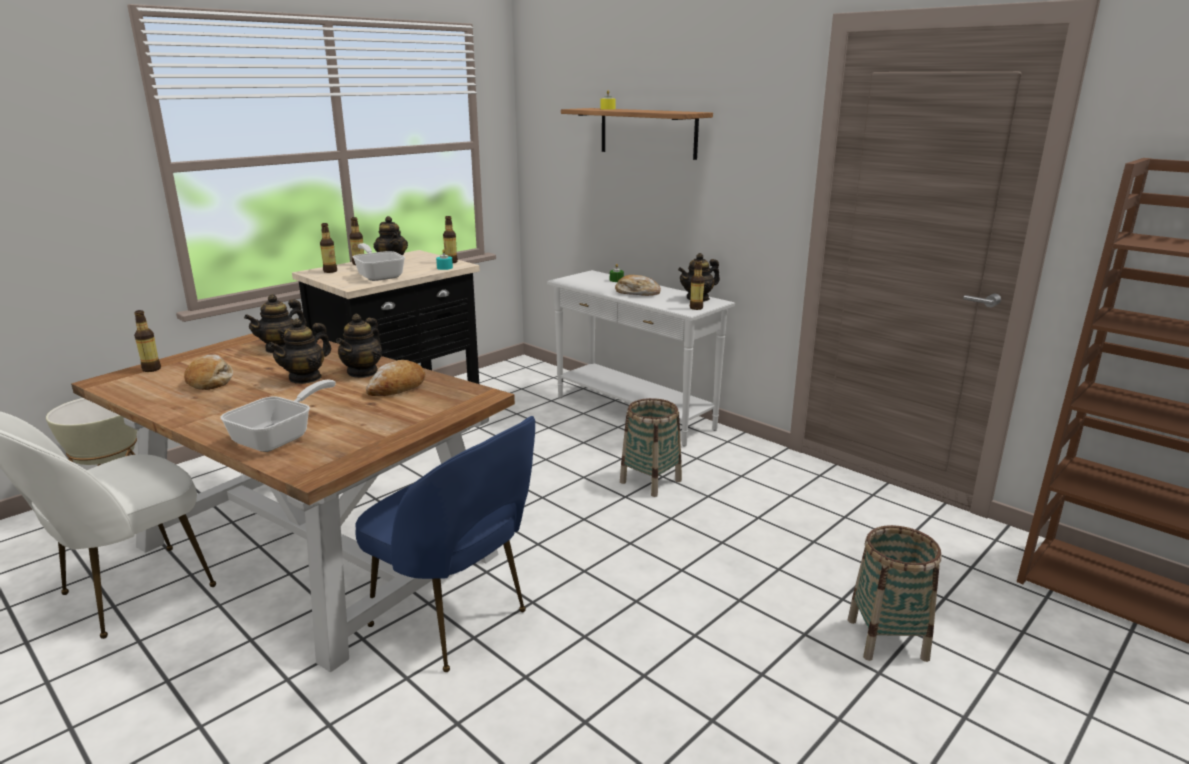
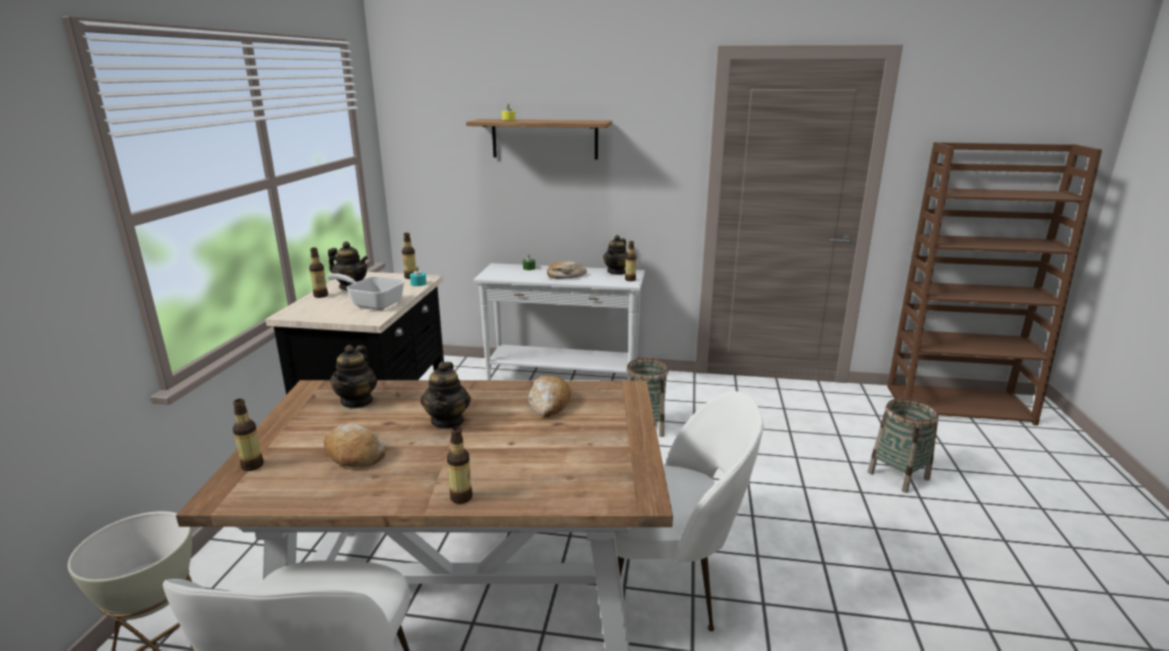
camera: 35 degrees left, 0 degrees up
(280, 437) = (547, 480): frying pan -> none
(330, 271) = (309, 309): bottle -> bottle (461, 497)
(363, 372) = (490, 399): teapot -> none
(457, 624) = (668, 592): blue chair -> white chair

